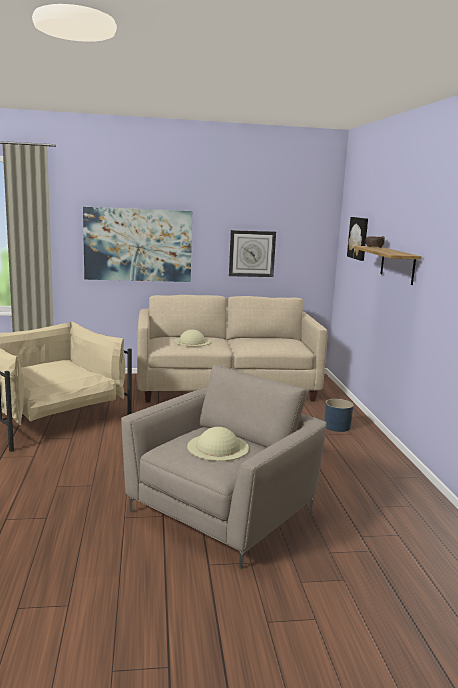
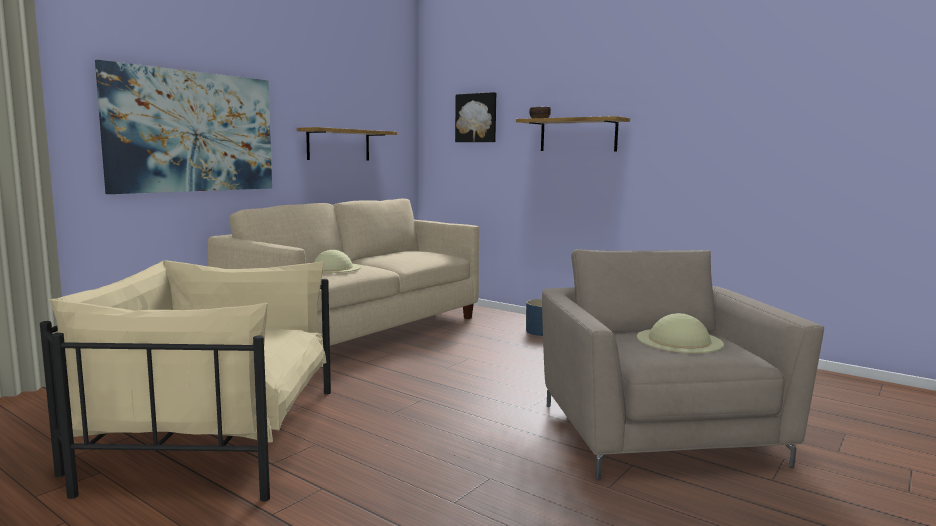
camera: 45 degrees left, 5 degrees down
(252, 253) = (338, 145): wall clock -> shelf

